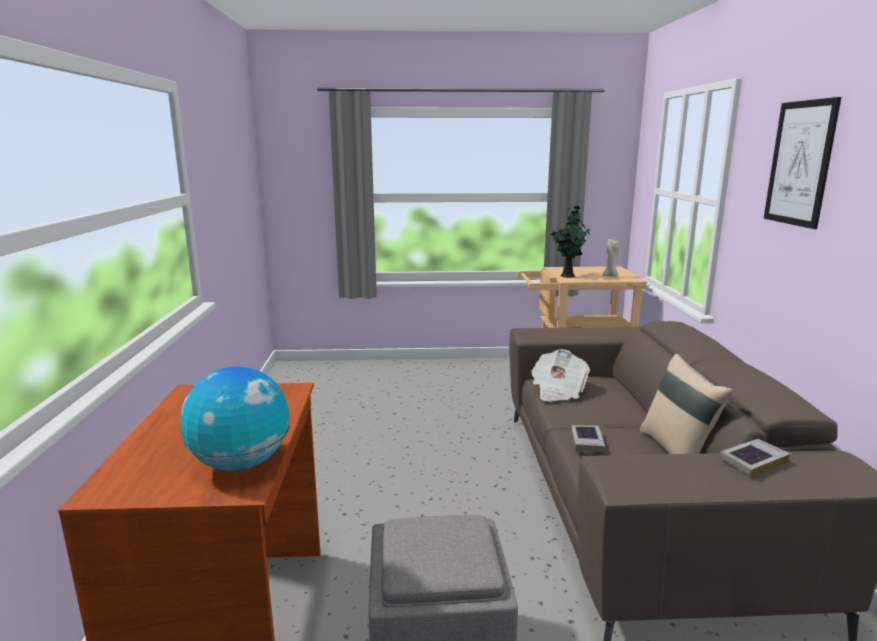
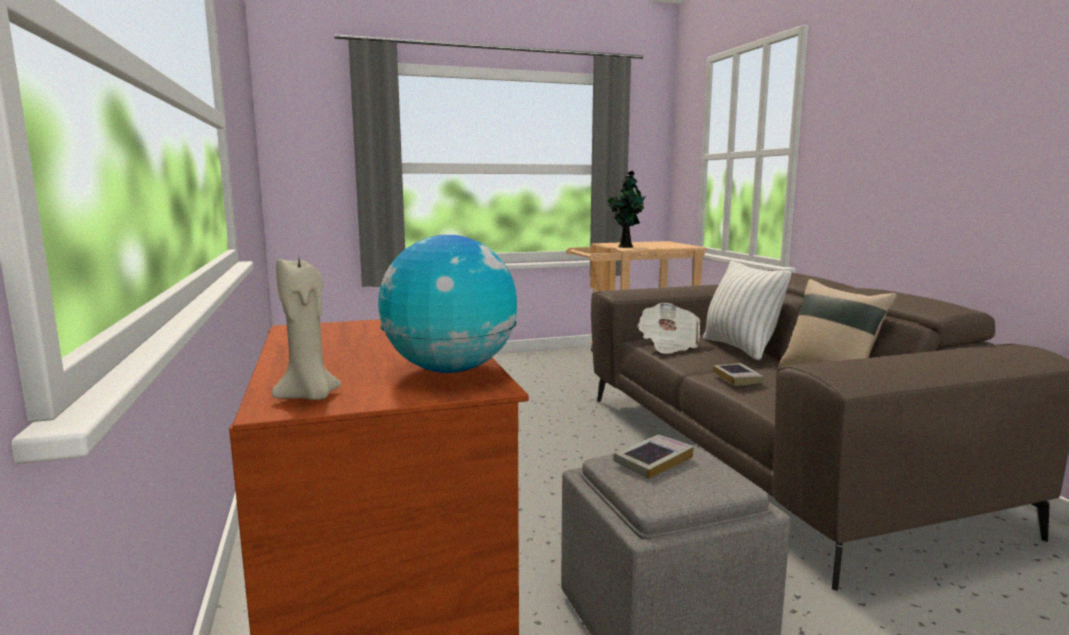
camera: 15 degrees left, 5 degrees down
(610, 276) = (668, 245): beige candle -> beige candle (309, 397)
(622, 401) = (740, 348): none -> white pillow
(753, 461) = (946, 353): book -> book (653, 461)
(800, 163) = (894, 90): picture -> none

